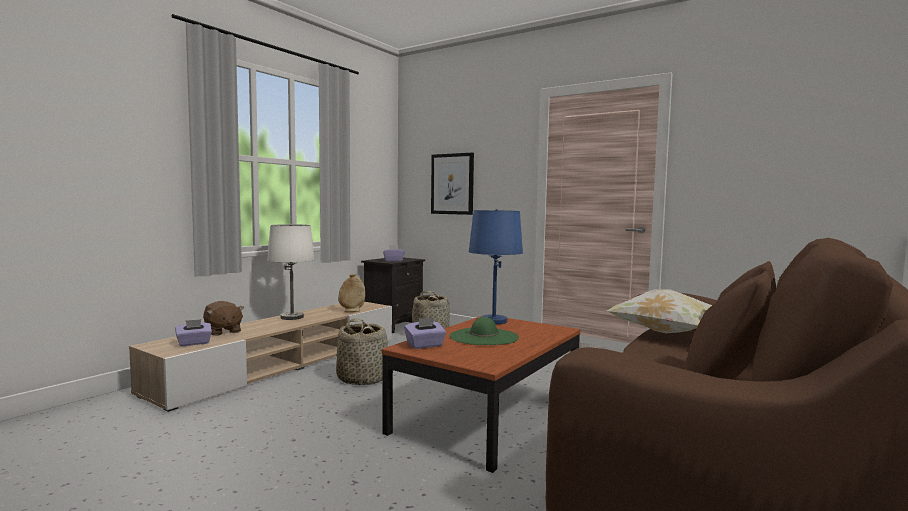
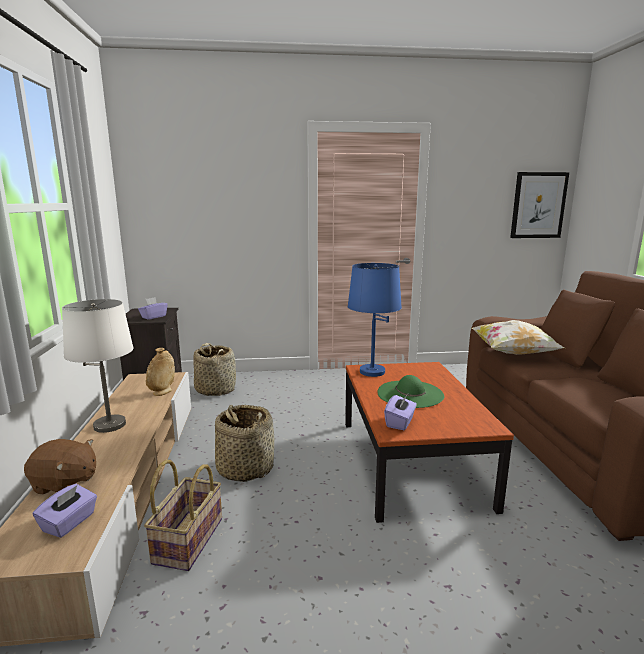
camera: 40 degrees left, 10 degrees up
(268, 396) = (187, 540): none -> basket
(452, 184) = (204, 220): picture -> picture (538, 205)

